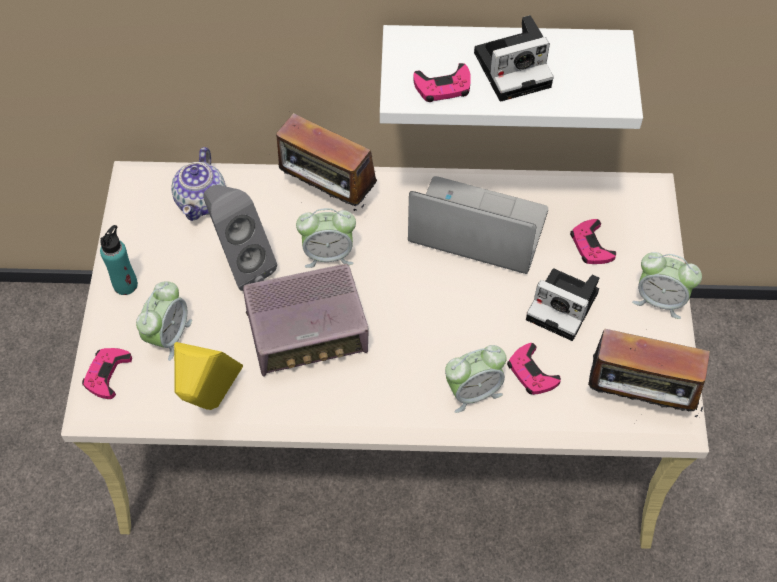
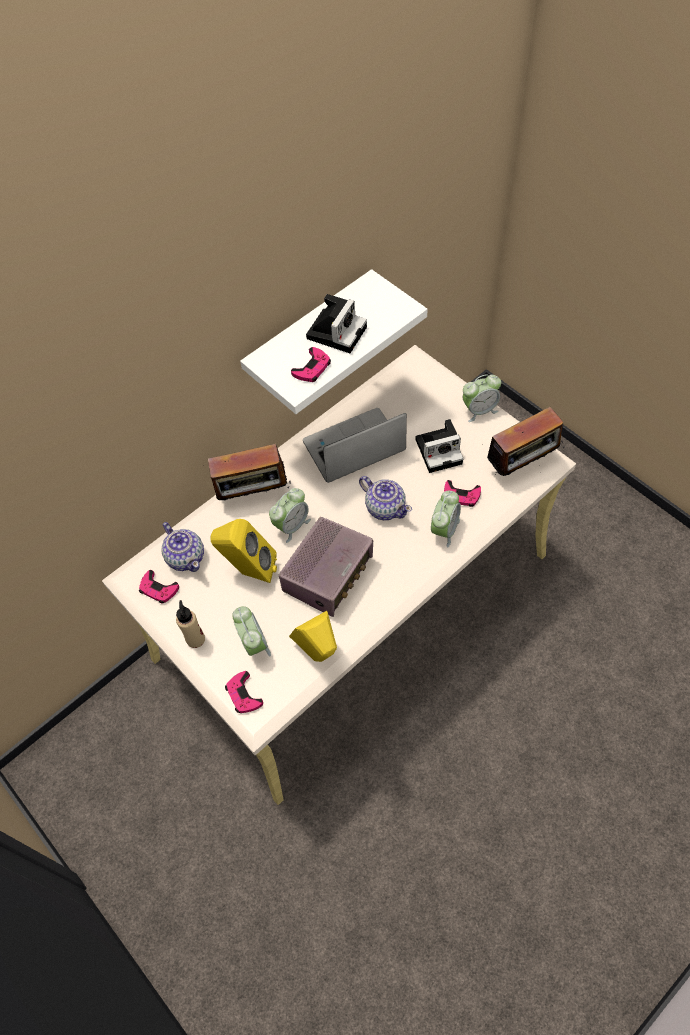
camera: 40 degrees left, 0 degrees up
(125, 284) = (195, 639): turquoise bottle -> beige bottle
(241, 264) = (249, 571): grey speaker -> yellow speaker
(439, 315) = (385, 507): none -> teapot
(591, 245) = (419, 410): pink game controller -> pink game controller (158, 589)

